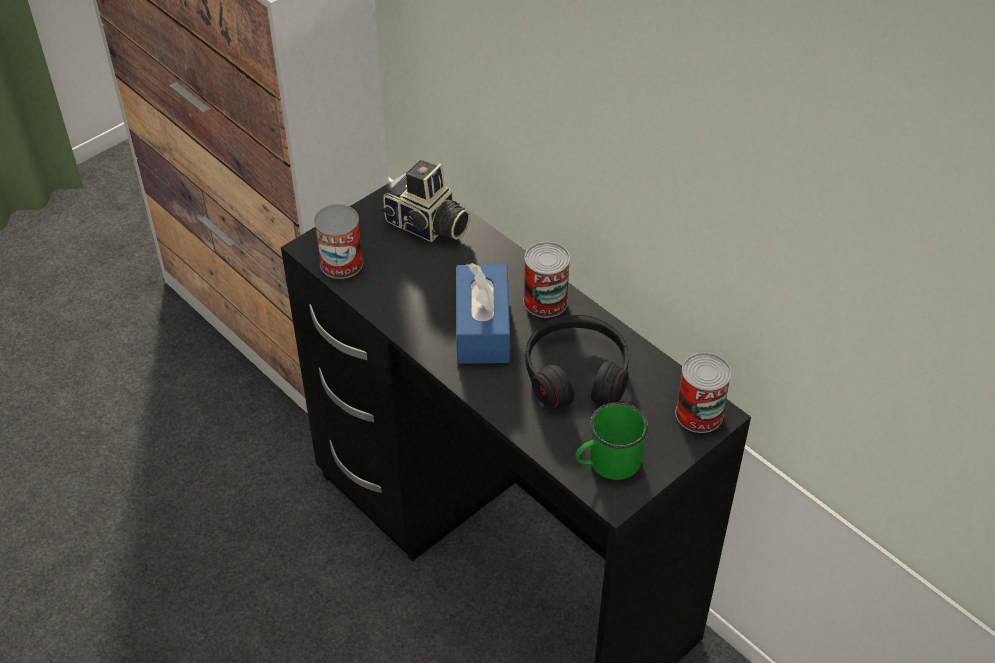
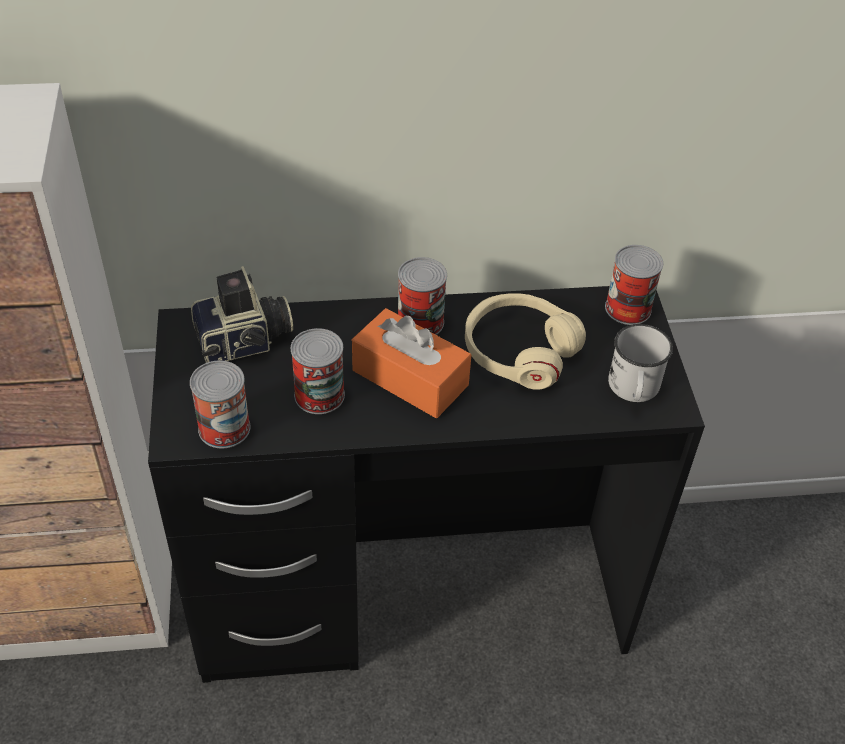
camera: 55 degrees left, 0 degrees up
(417, 291) = (319, 395): none -> can
(482, 327) = (410, 378): blue tissue box -> orange tissue box
(576, 372) = (519, 351): black headphones -> beige headphones
(607, 463) = (633, 390): green mug -> white mug

